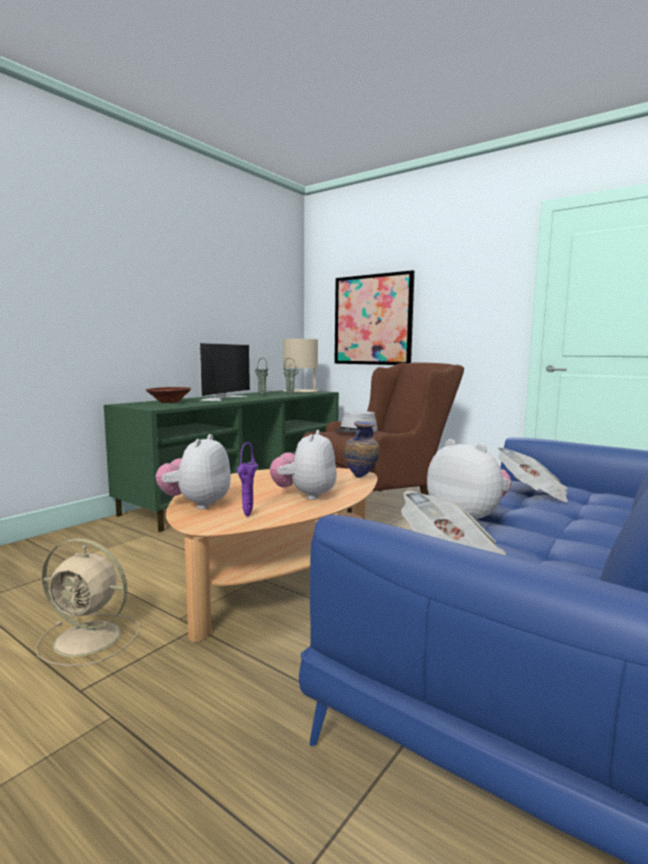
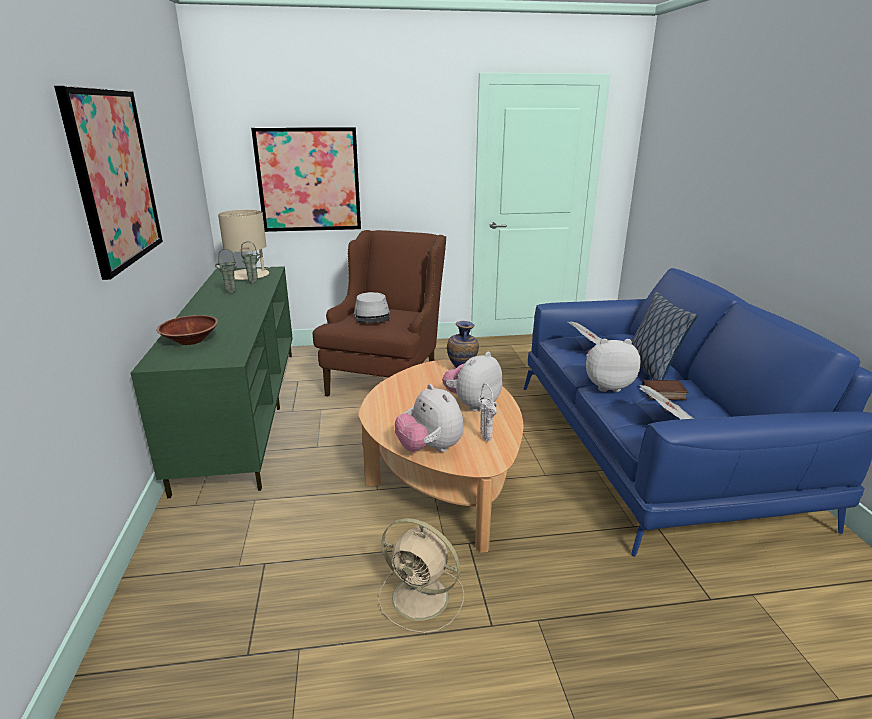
camera: 45 degrees left, 15 degrees up
(90, 639) = (422, 598): beige fan -> beige fan turned 60 degrees clockwise
(145, 278) = (114, 178): none -> picture
(222, 397) = (213, 312): television -> none
(247, 516) = (487, 441): purple vase -> white vase
(305, 495) = (472, 404): plush toy -> plush toy turned 75 degrees clockwise
(526, 545) = (663, 394): none -> book
(581, 527) = (650, 369): none -> pillow

